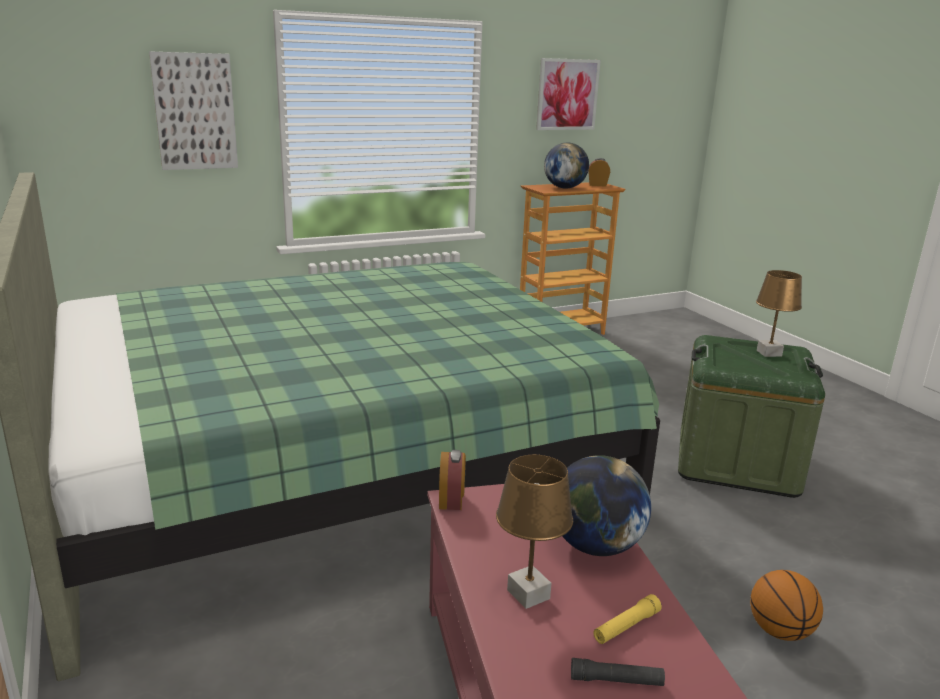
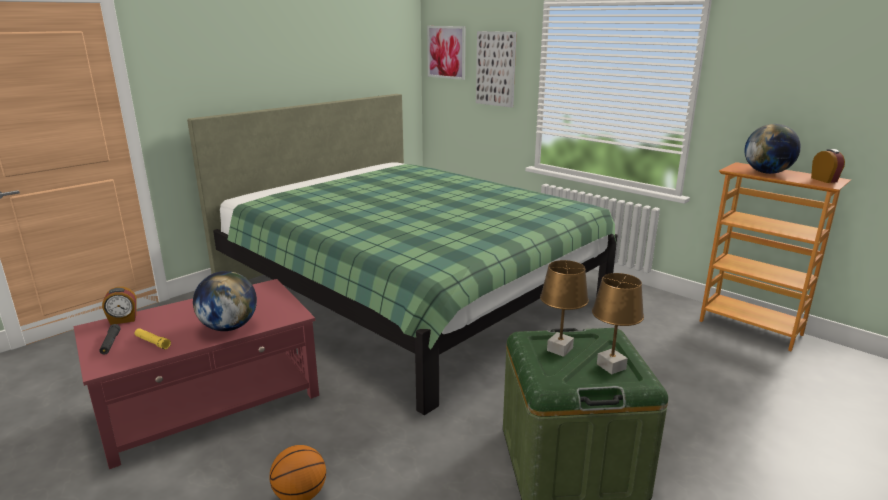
camera: 70 degrees right, 0 degrees up
(451, 500) = (268, 285): alarm clock -> alarm clock (123, 320)
(527, 594) = (181, 315): brown table lamp -> brown table lamp (559, 349)
(567, 94) = (813, 72): picture -> picture (446, 52)

